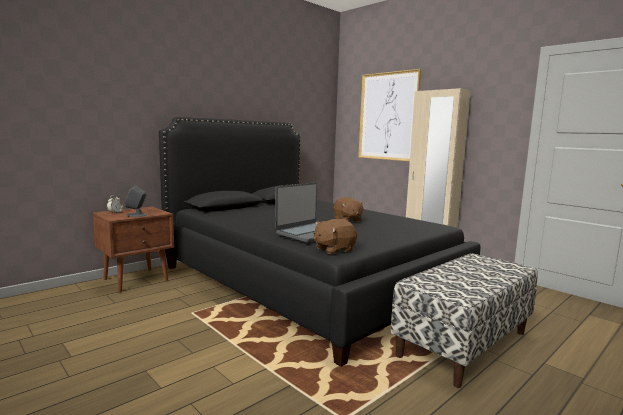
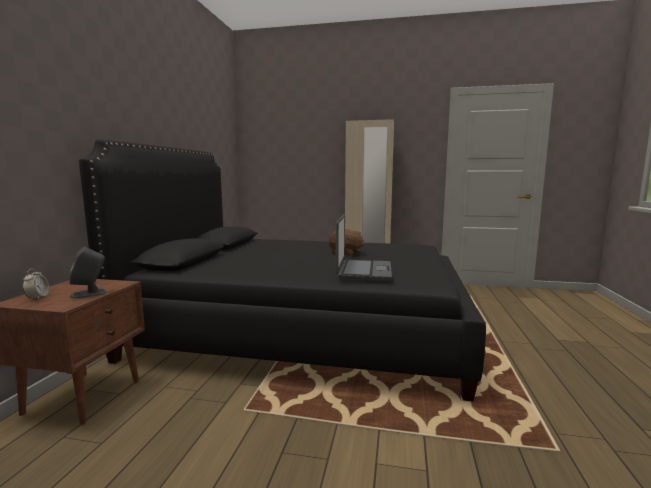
camera: 35 degrees left, 0 degrees up
(333, 249) = (421, 282): brown plush toy -> none
(388, 116) = (305, 146): picture -> none
(463, 344) = (501, 344): bench -> none

